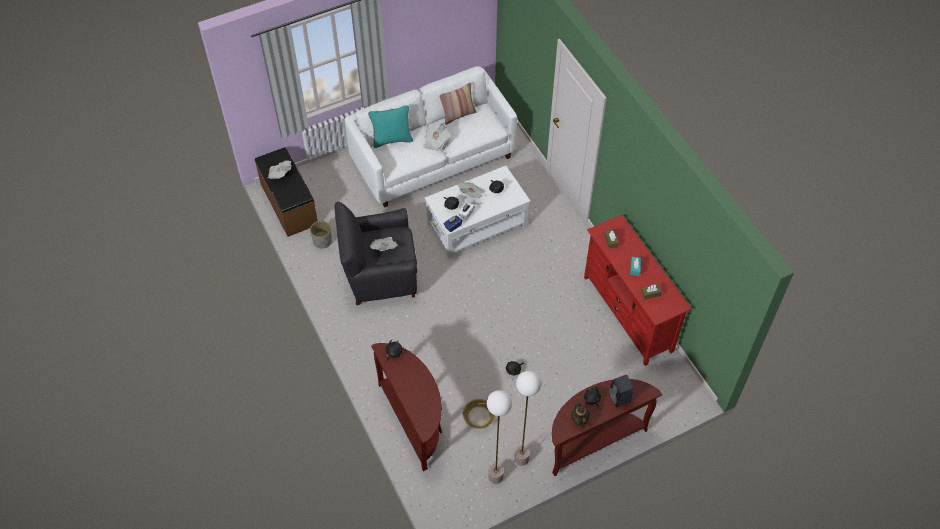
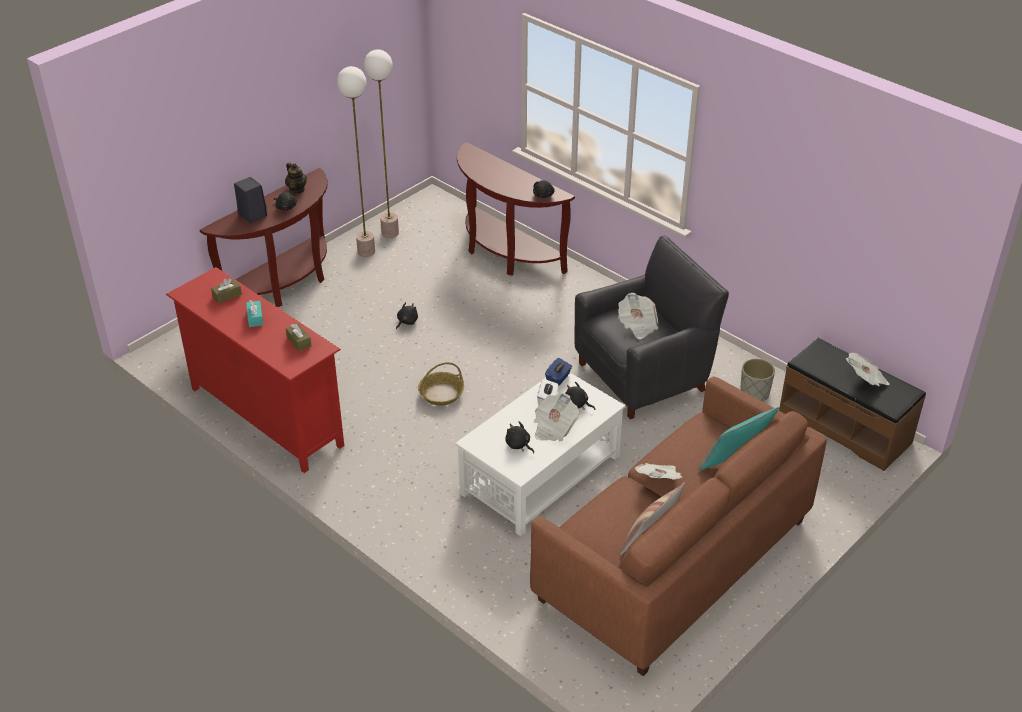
camera: 160 degrees right, 15 degrees down
(433, 158) = (674, 560): white sofa -> brown sofa
(479, 416) = (431, 273): basket -> basket (441, 393)

